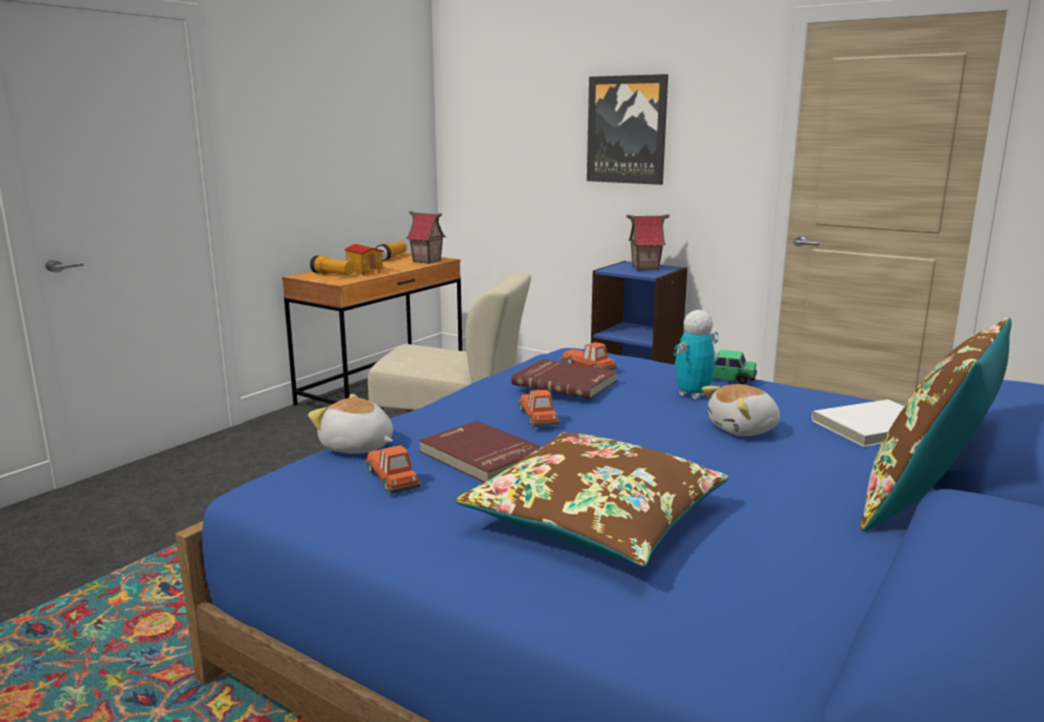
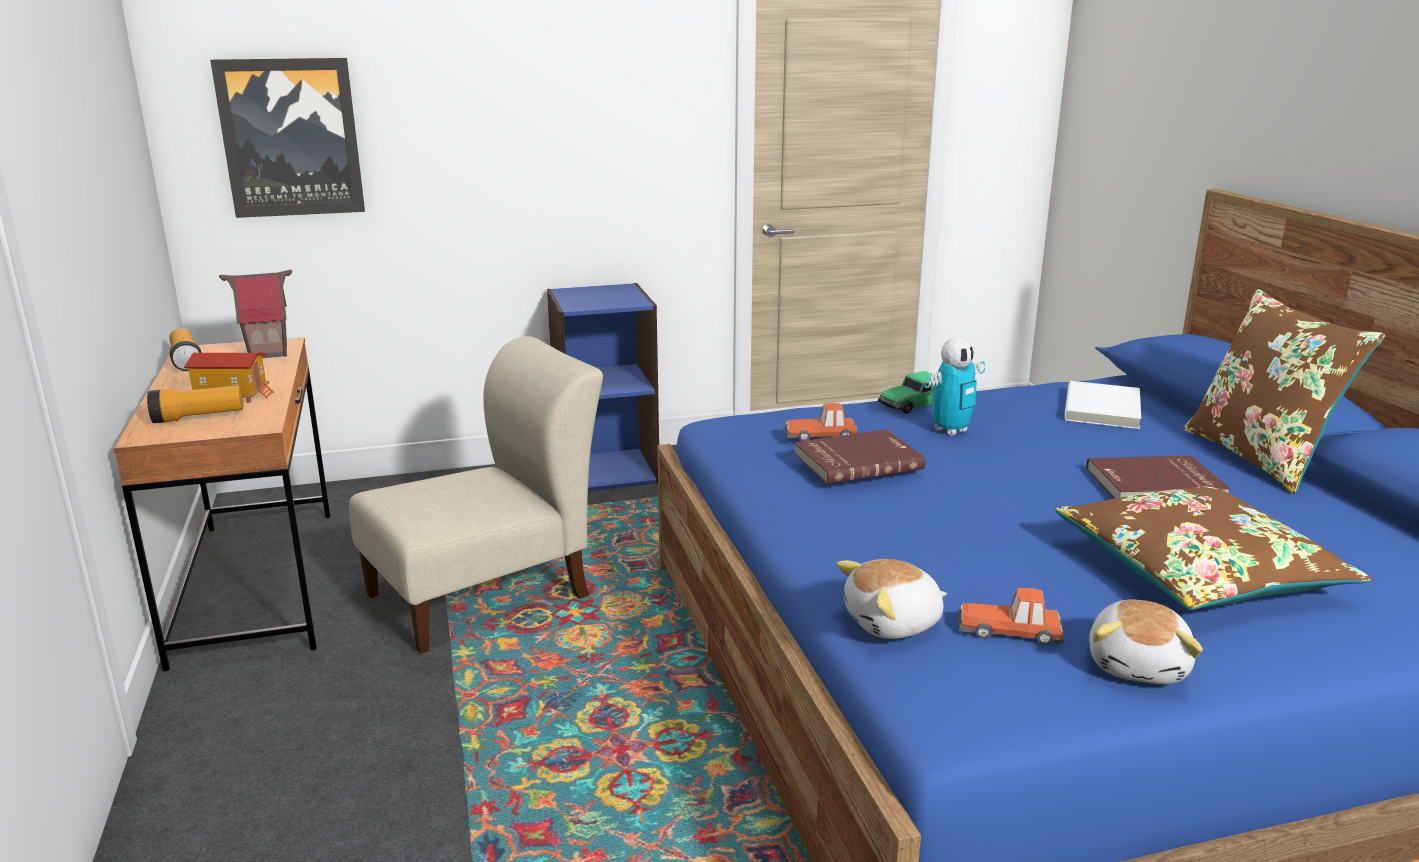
camera: 50 degrees left, 5 degrees up
(481, 456) = (998, 569): red book -> red book (1155, 485)
(538, 416) = (918, 507): toy car -> none
(627, 130) = (529, 109): picture -> picture (291, 138)
(645, 268) = (604, 295): toy house -> none
(693, 395) = (950, 430): toy robot -> toy robot turned 120 degrees counterclockwise
(744, 429) = (1061, 447): plush toy -> plush toy (1139, 665)

